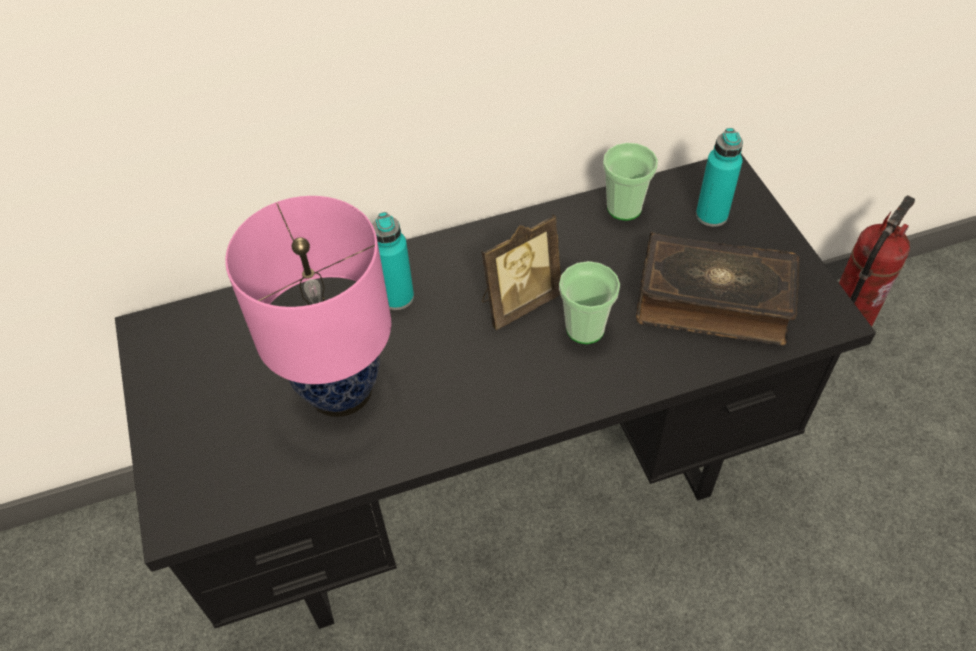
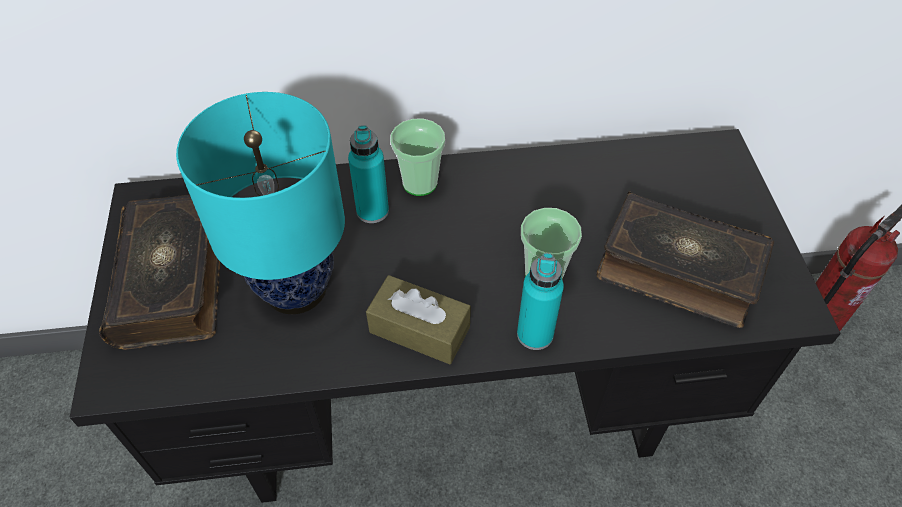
camera: 10 degrees right, 0 degrees up
(211, 406) = (173, 281): none -> book
(340, 389) = (296, 288): pink table lamp -> turquoise table lamp
(477, 406) = (419, 329): none -> brown tissue box
(518, 302) = (485, 236): picture frame -> none
(624, 208) = (611, 164): cup -> cup (419, 183)
(711, 215) = (696, 186): turquoise bottle -> turquoise bottle (535, 334)

